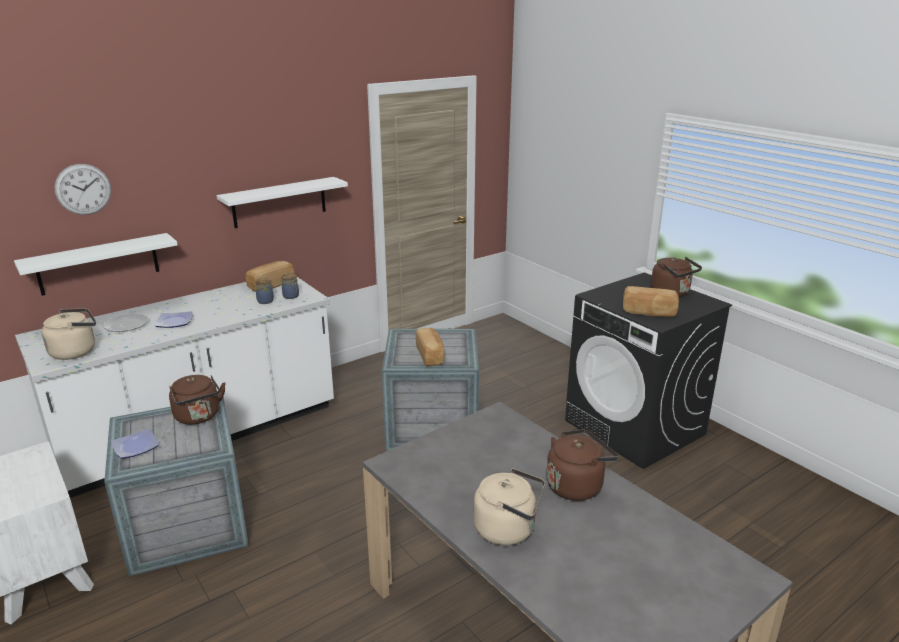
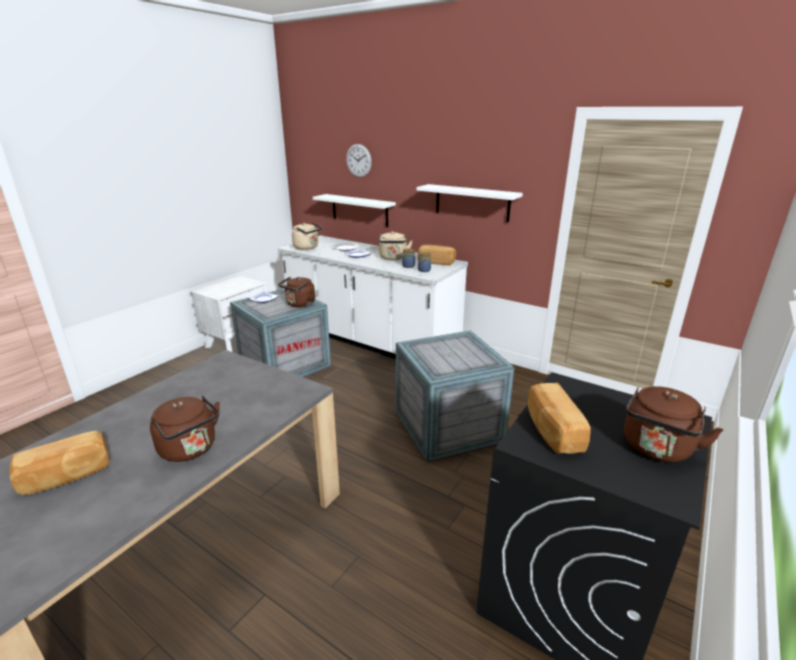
camera: 70 degrees right, 0 degrees up
(430, 356) = (437, 356): bread -> bread (66, 476)
(508, 529) = (130, 421): beige kettle -> beige kettle (393, 258)

